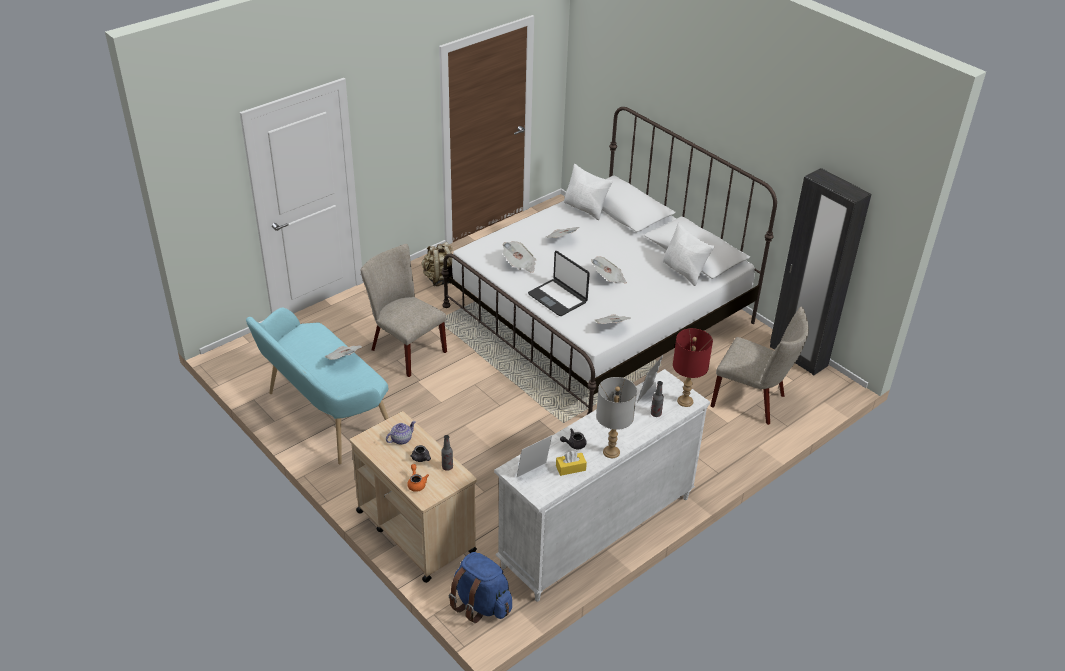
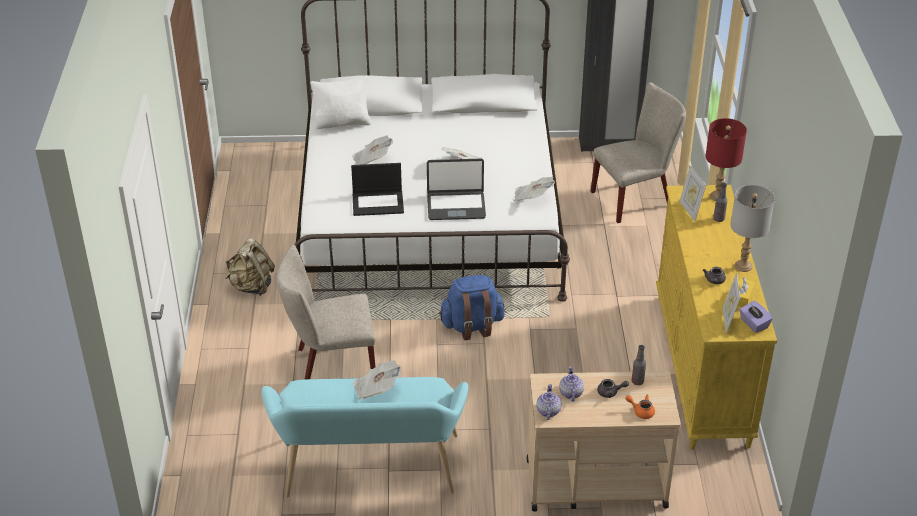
camera: 50 degrees left, 0 degrees up
(372, 437) = (548, 411): none -> teapot
(481, 604) = (723, 484): blue backpack -> blue backpack (472, 326)
(519, 265) = (378, 203): newspaper -> laptop
(544, 487) = (753, 324): none -> purple tissue box
(596, 532) = (701, 369): white dresser -> yellow dresser
(684, 271) = (503, 120): white pillow -> none

